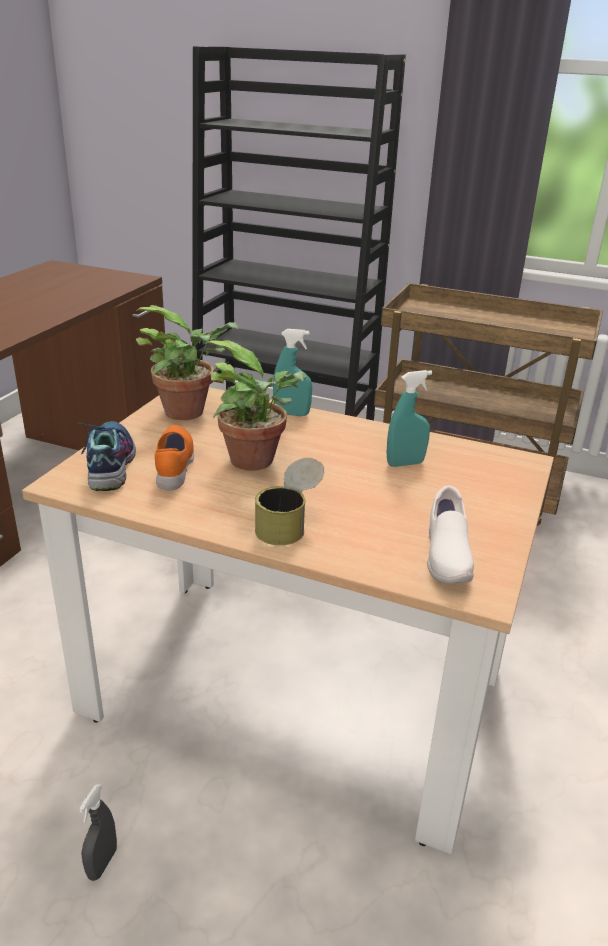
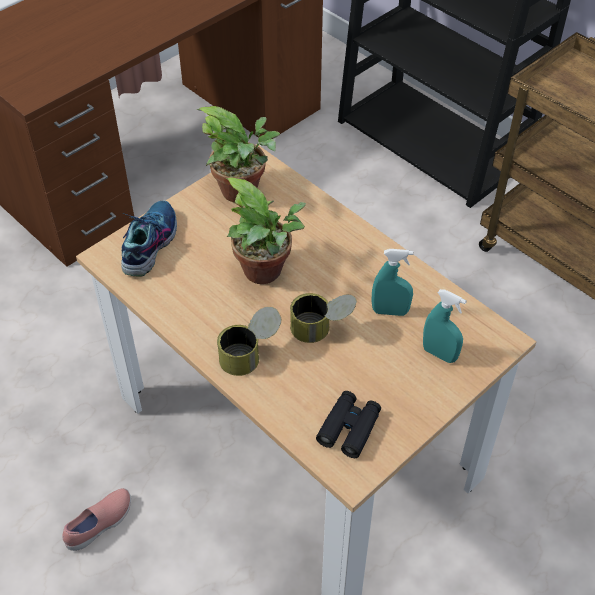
camera: 25 degrees right, 20 degrees up
(102, 863) = (100, 524): grey spray bottle -> pink shoe
(175, 467) = (197, 262): orange shoe -> none
(291, 414) = (330, 217): turquoise spray bottle -> turquoise spray bottle (439, 354)
(349, 489) = (321, 329): none -> can
(445, 557) = (349, 428): white shoe -> black binoculars

